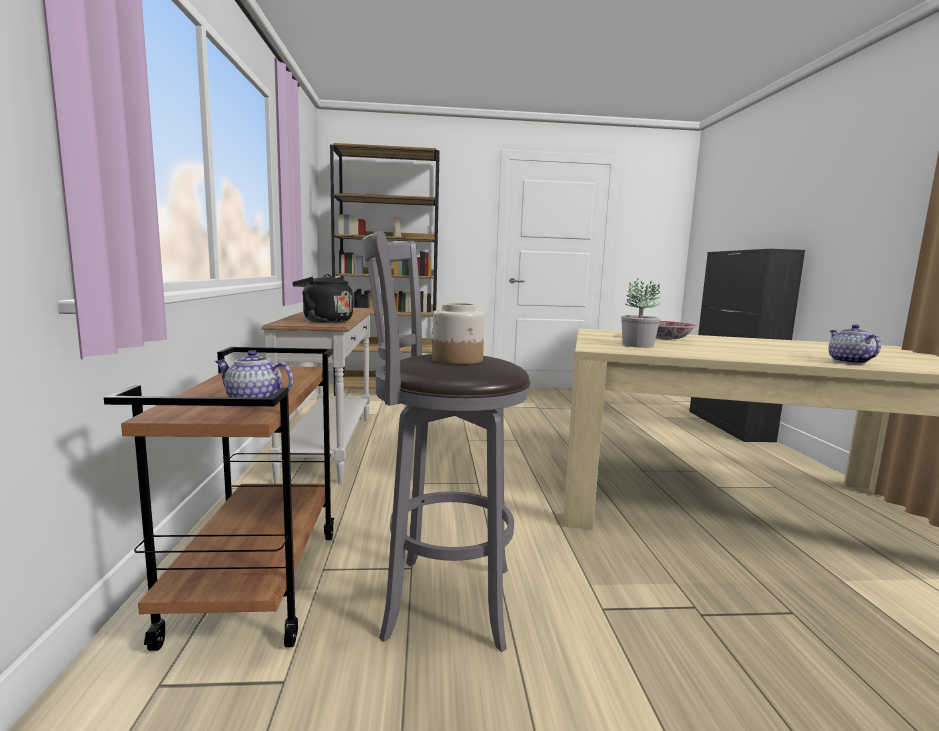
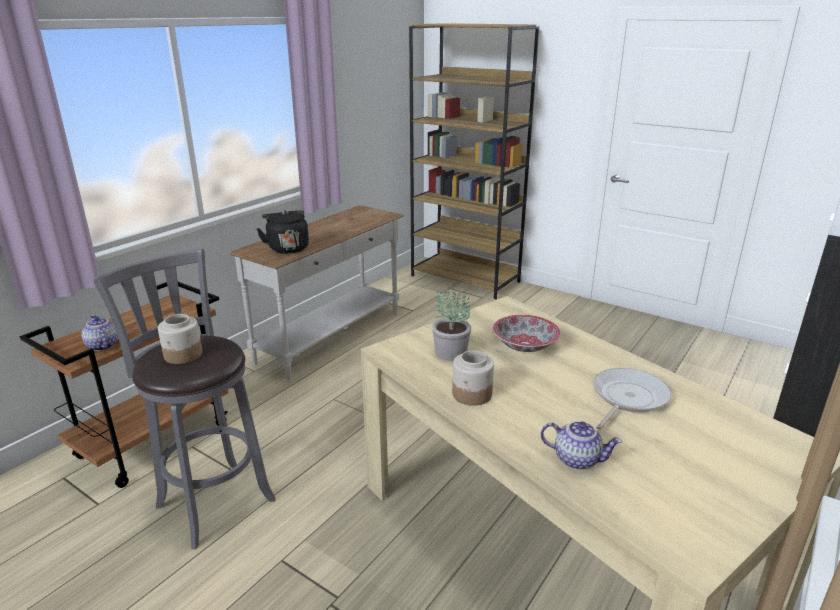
camera: 40 degrees right, 15 degrees up
(716, 354) = (472, 394): none -> jar
(778, 345) = (627, 398): none -> frying pan
(848, 362) = (577, 459): teapot -> teapot turned 75 degrees clockwise

